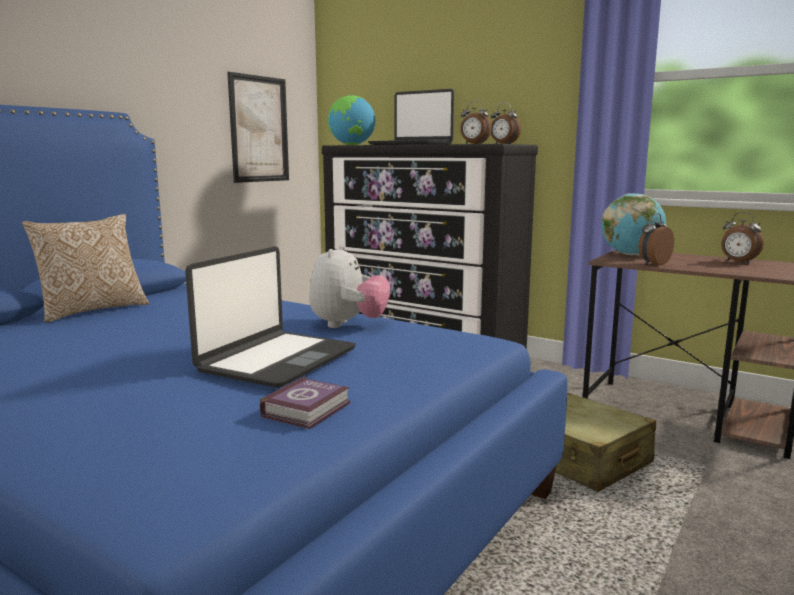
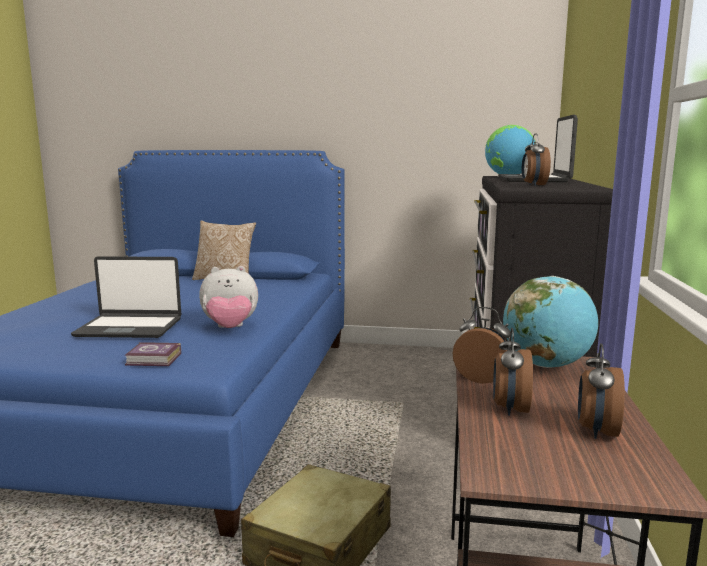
camera: 65 degrees right, 0 degrees up
(259, 129) = (468, 157): picture -> none
(309, 409) = (40, 348): book -> book (154, 359)
(503, 144) = (585, 187): alarm clock -> alarm clock (509, 409)

